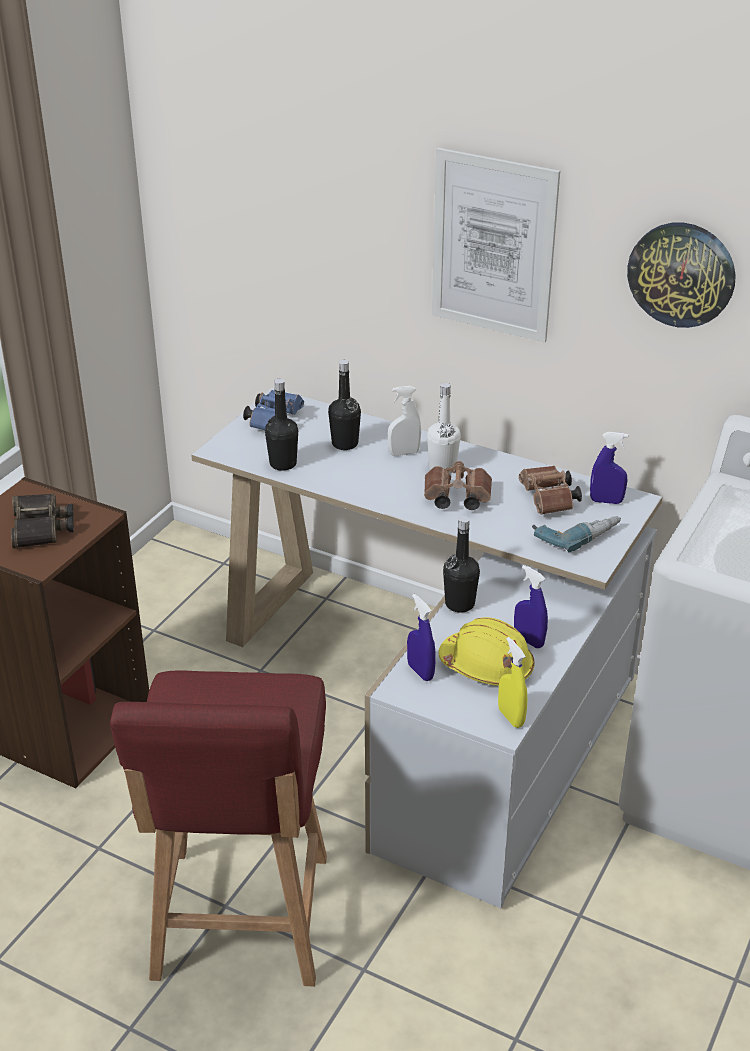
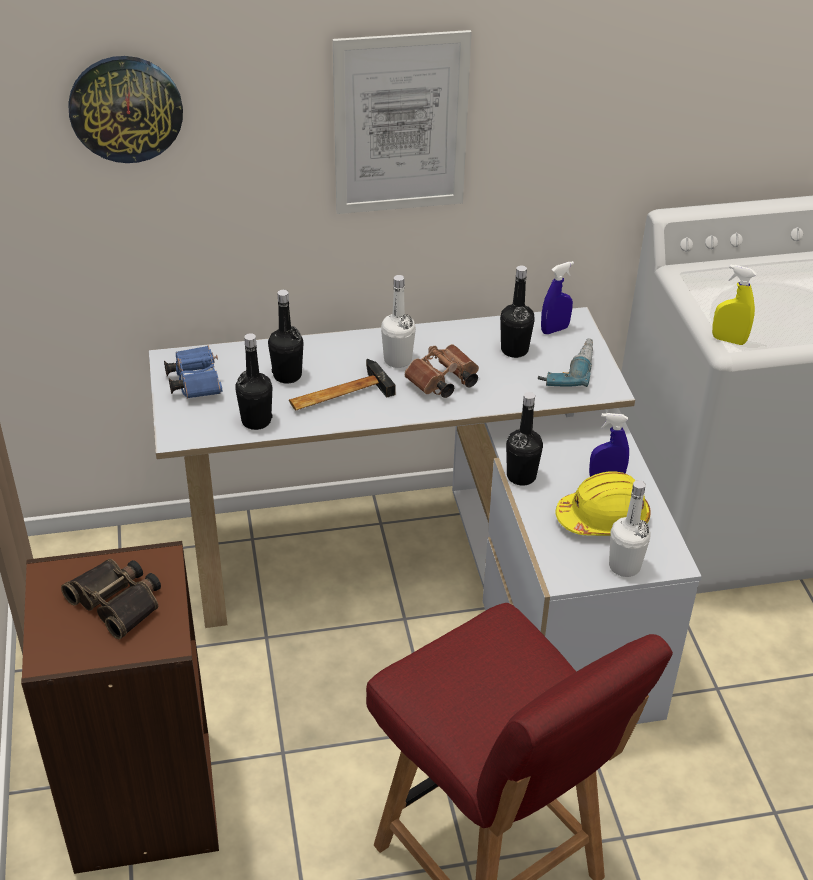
camera: 40 degrees left, 5 degrees up
(365, 471) = (338, 394): none -> hammer
(404, 453) = (349, 361): white spray bottle -> none
(420, 672) = (562, 552): blue spray bottle -> none
(457, 708) = (624, 566): none -> white bottle
(511, 717) = (668, 551): yellow spray bottle -> yellow spray bottle (728, 340)
(549, 501) = (514, 350): brown binoculars -> black bottle
(681, 274) = (595, 98): wall clock -> wall clock (126, 108)

